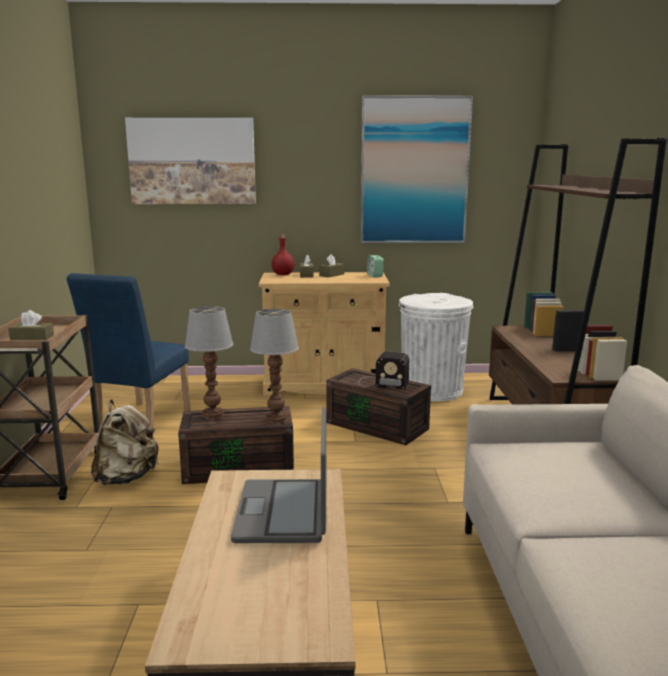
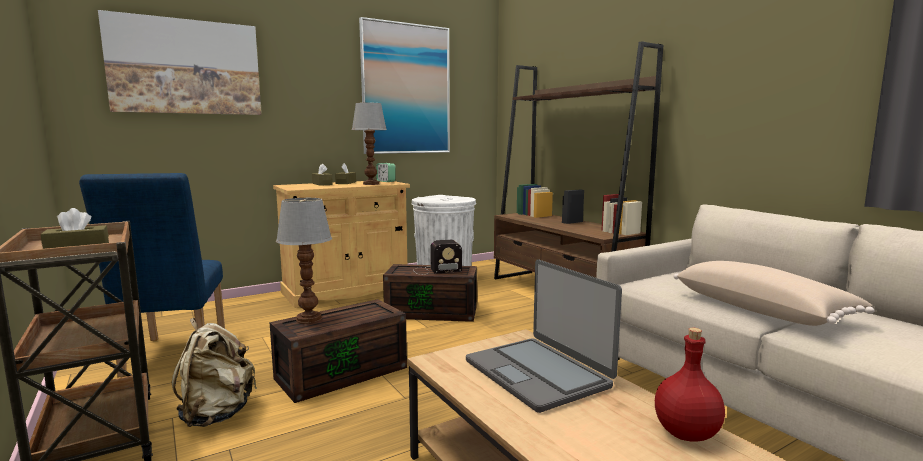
camera: 30 degrees left, 5 degrees down
(275, 419) = (380, 311): table lamp -> table lamp (370, 184)
(283, 274) = (297, 185): red bottle -> red bottle (686, 433)
(565, 512) = (762, 310): none -> beige pillow

